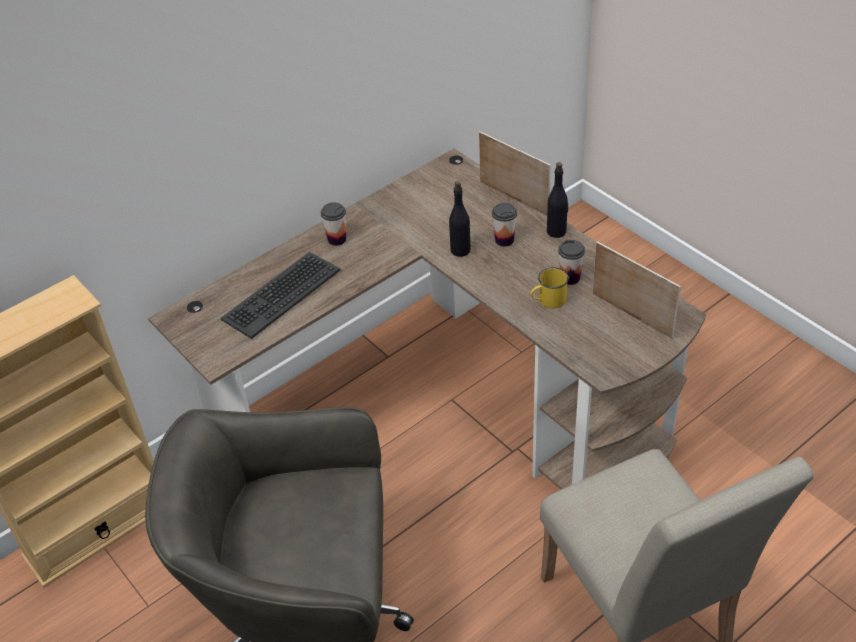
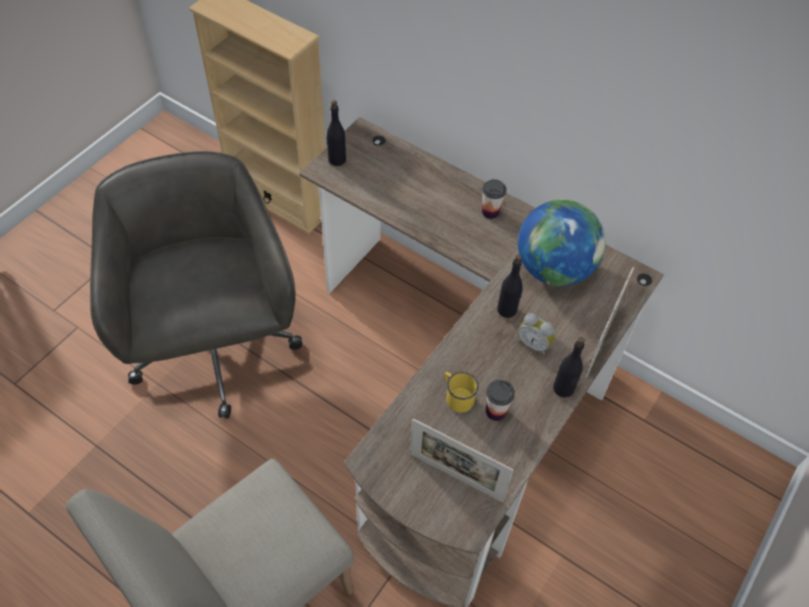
camera: 70 degrees right, 10 degrees up
(206, 346) = (336, 159): none -> black bottle
(281, 294) = (408, 191): keyboard -> none
(424, 211) = (553, 269): none -> globe
(504, 240) = (534, 344): cup -> alarm clock
(631, 315) = (455, 477): picture frame -> picture frame turned 90 degrees clockwise

